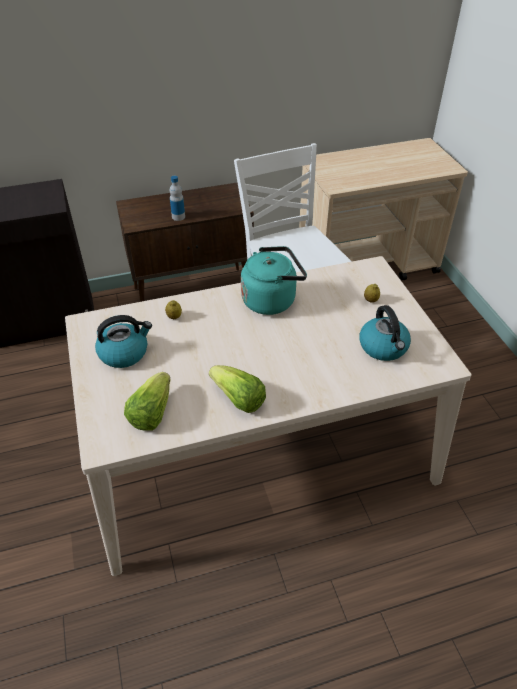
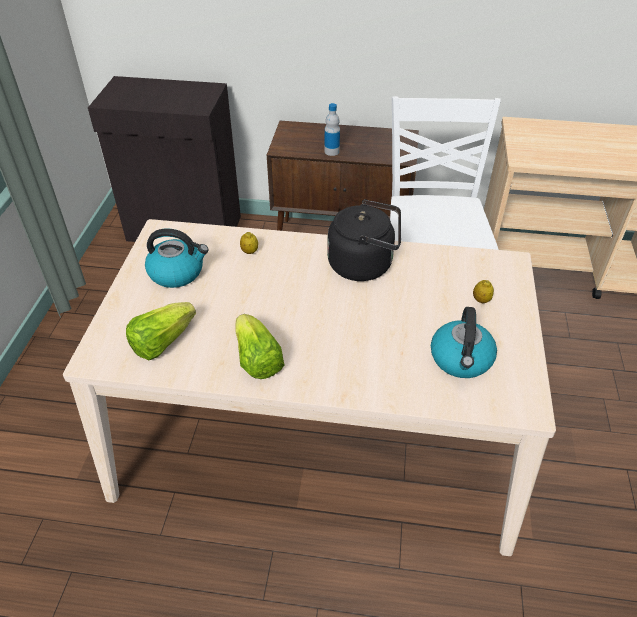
camera: 25 degrees right, 0 degrees up
(271, 300) = (364, 264): turquoise kettle -> black kettle

